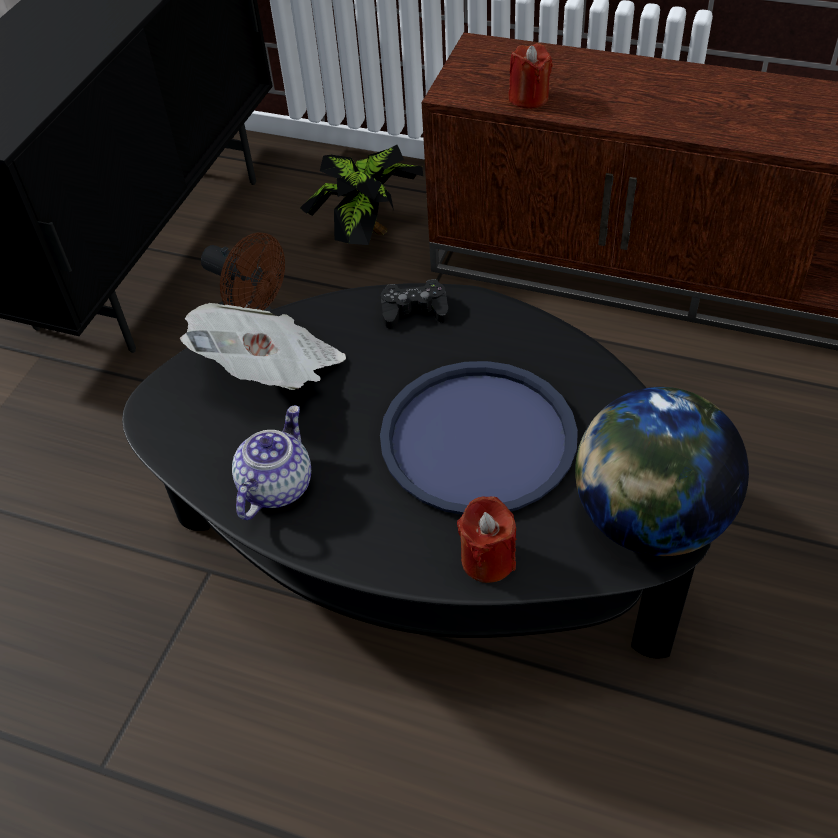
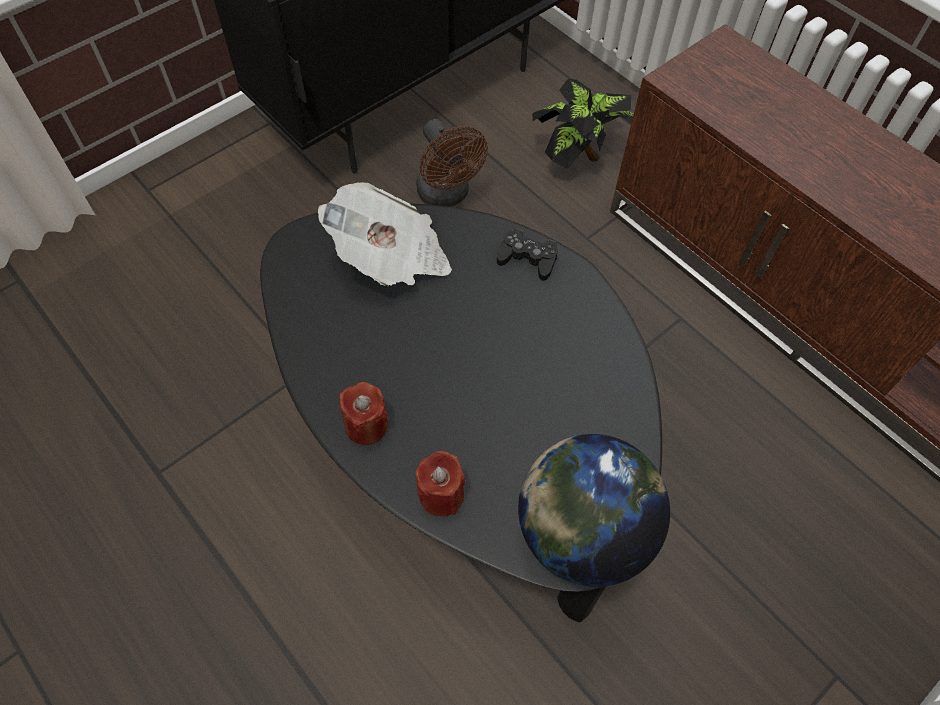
camera: 25 degrees right, 10 degrees up
(275, 486) = (334, 351): teapot -> none
(478, 439) = (501, 393): blue tray -> none
(528, 98) = (734, 114): red candle -> red candle (366, 425)

